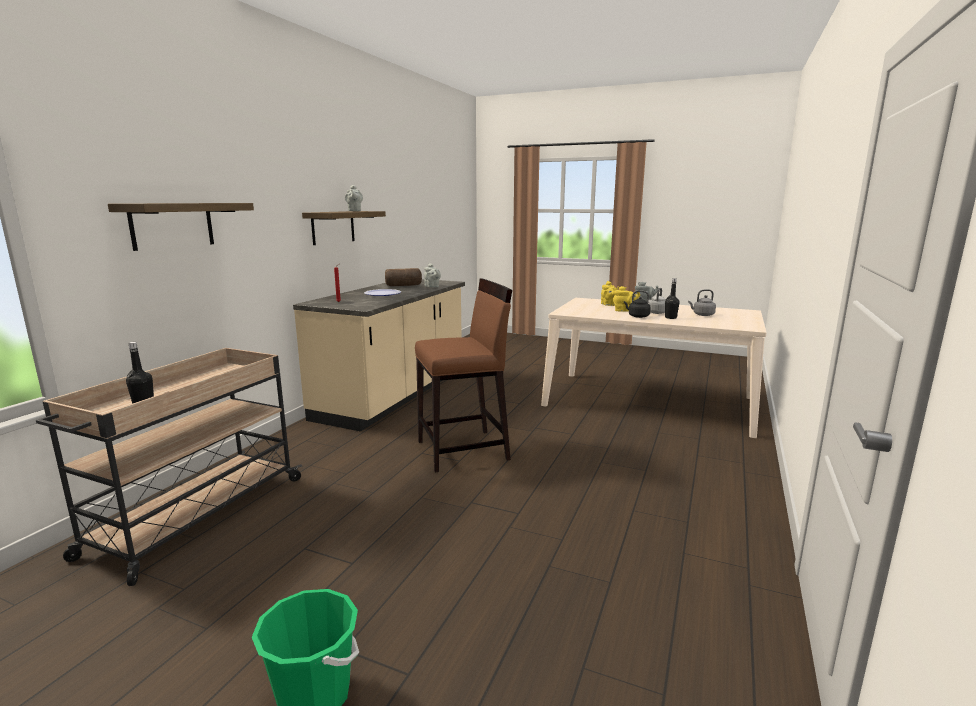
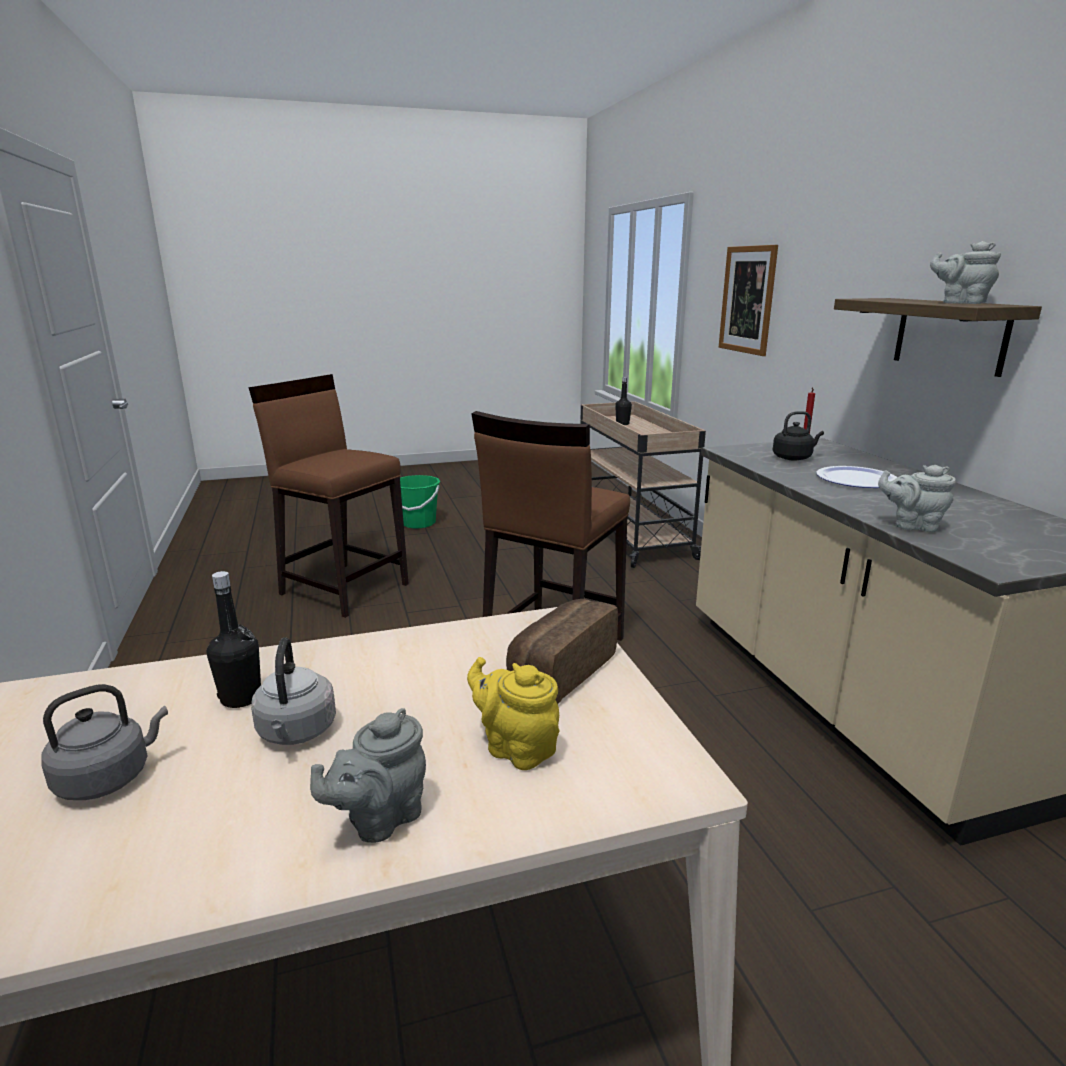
camera: 140 degrees right, 5 degrees up
(172, 225) = (747, 300): shelf -> picture
(403, 285) = (970, 514): bread -> bread (558, 672)
(549, 570) = (344, 588): none -> brown stool
(624, 310) = (418, 704): yellow teapot -> none
(637, 316) = (351, 670): black kettle -> black kettle (793, 458)

